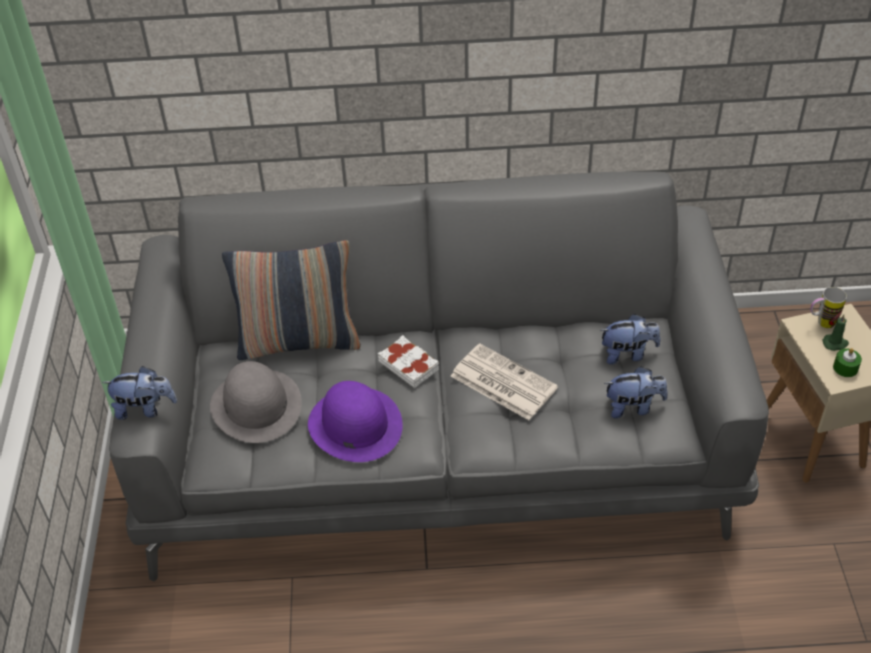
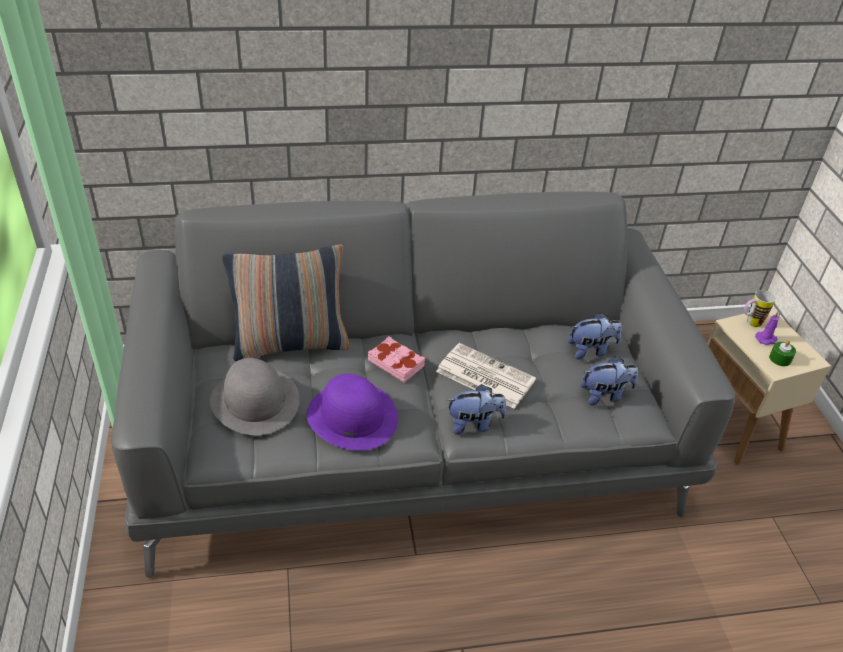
camera: 10 degrees left, 5 degrees down
(145, 408) = (148, 402): plush toy -> plush toy (474, 424)
(409, 365) = (396, 362): white book -> pink book
(835, 343) = (766, 339): green candle -> purple candle

